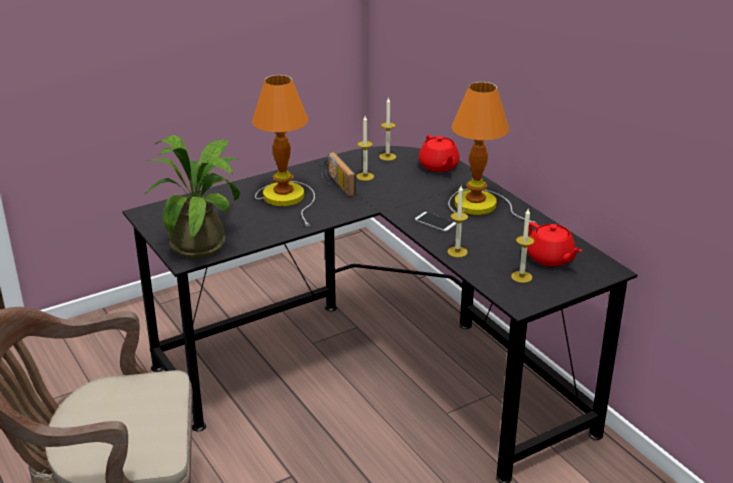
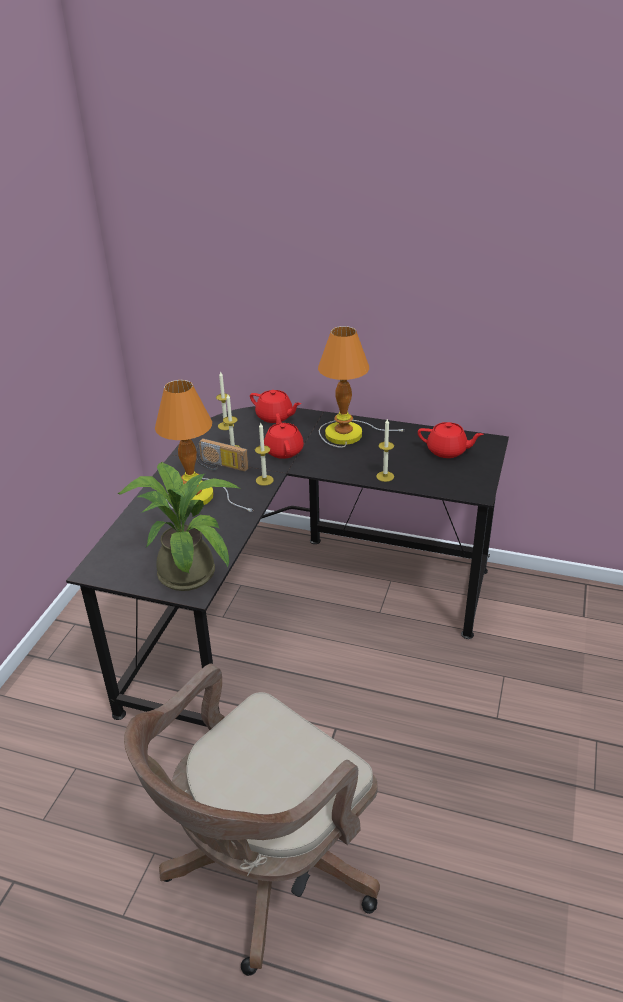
camera: 40 degrees left, 5 degrees up
(404, 194) = (284, 450): none -> red teapot
(435, 222) = (337, 461): phone -> none
(521, 277) = (450, 473): candle -> candle (264, 480)

